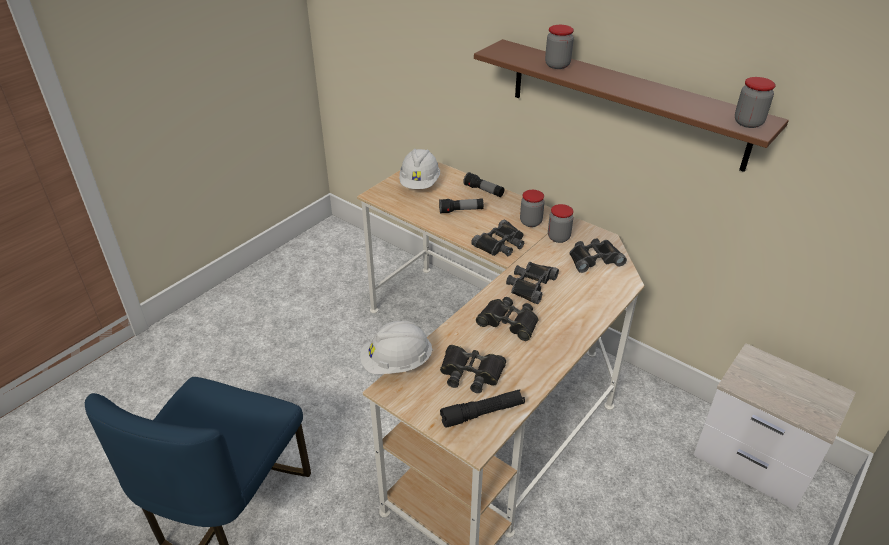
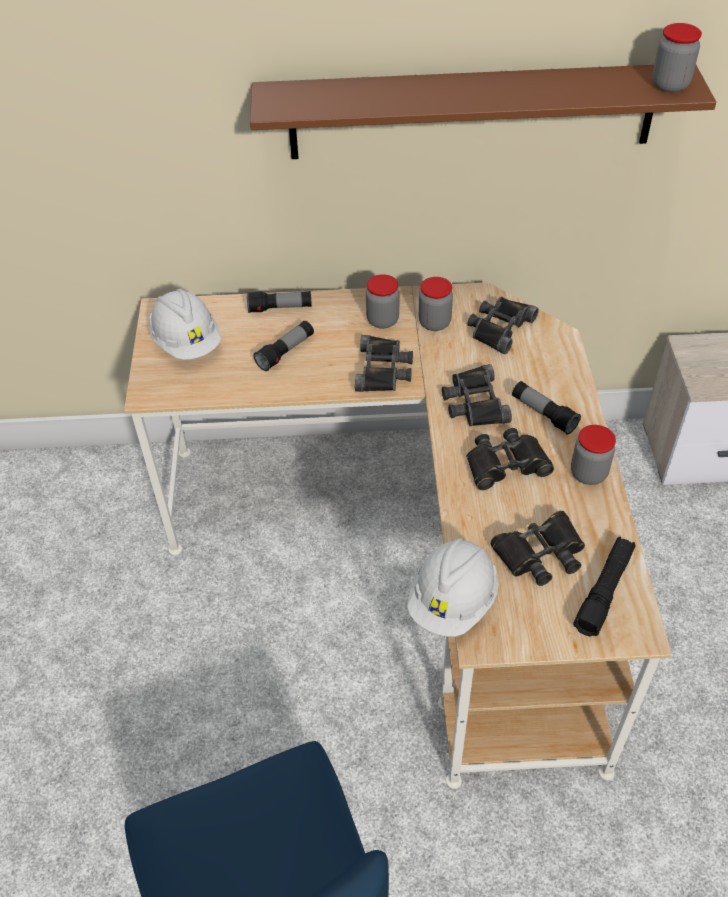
camera: 40 degrees left, 10 degrees up
(557, 65) = (378, 95): jar -> jar (588, 473)
(564, 312) = (543, 414): none -> flashlight

